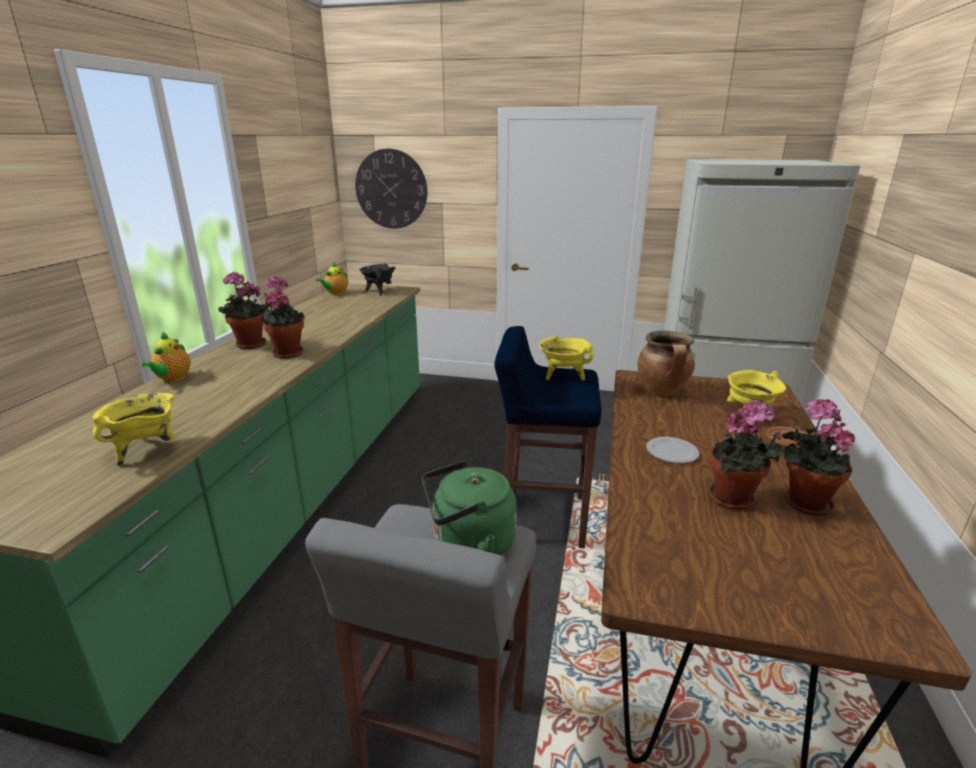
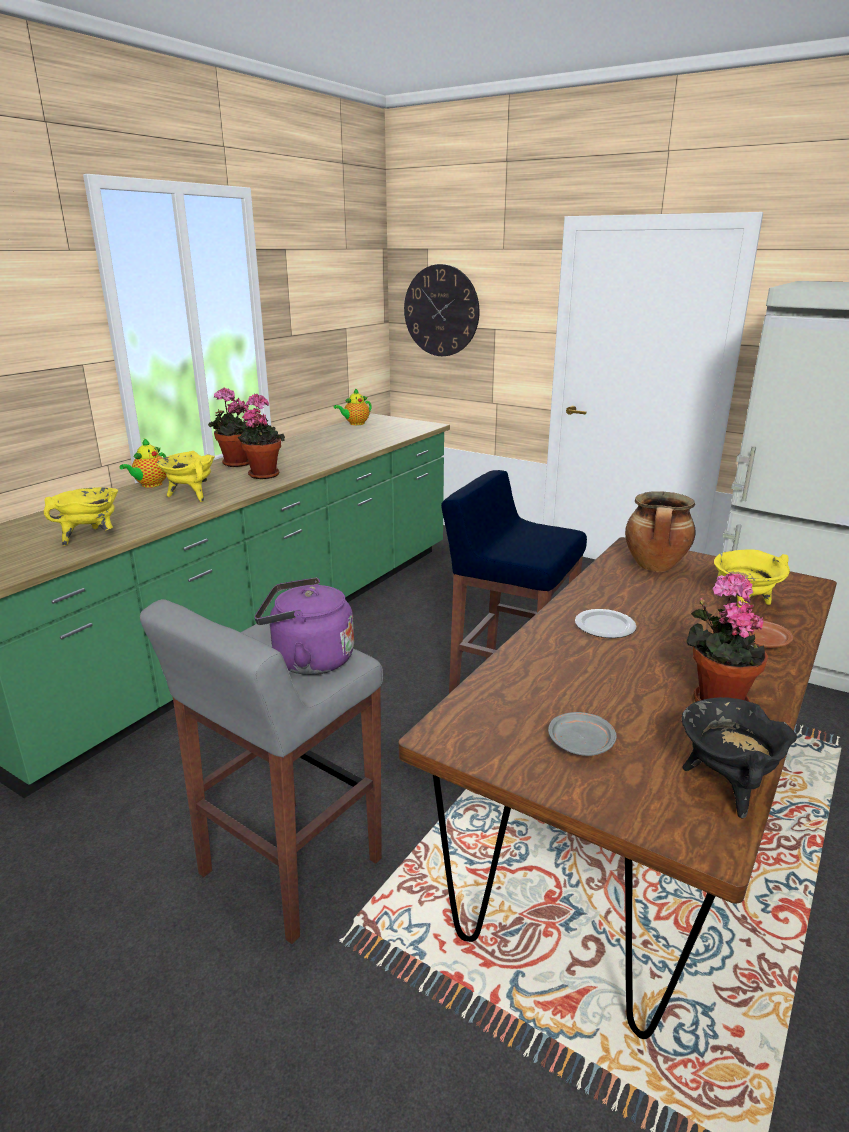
camera: 20 degrees right, 0 degrees up
(378, 291) = (401, 425): black cooking pot -> black cooking pot (725, 786)
(469, 545) = (307, 660): green kettle -> purple kettle
(563, 376) = (539, 533): yellow cooking pot -> yellow cooking pot (191, 496)
(734, 500) = (632, 683): potted plant -> none
(747, 569) = (580, 743): none -> grey plate

